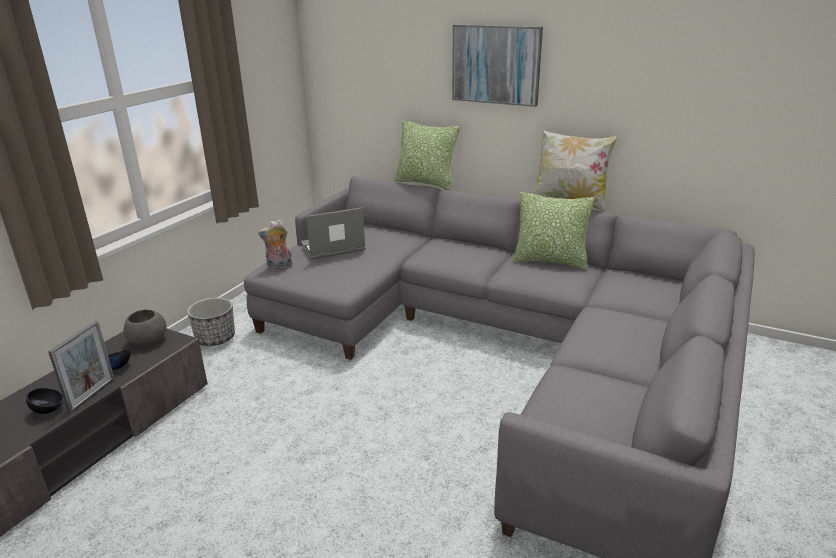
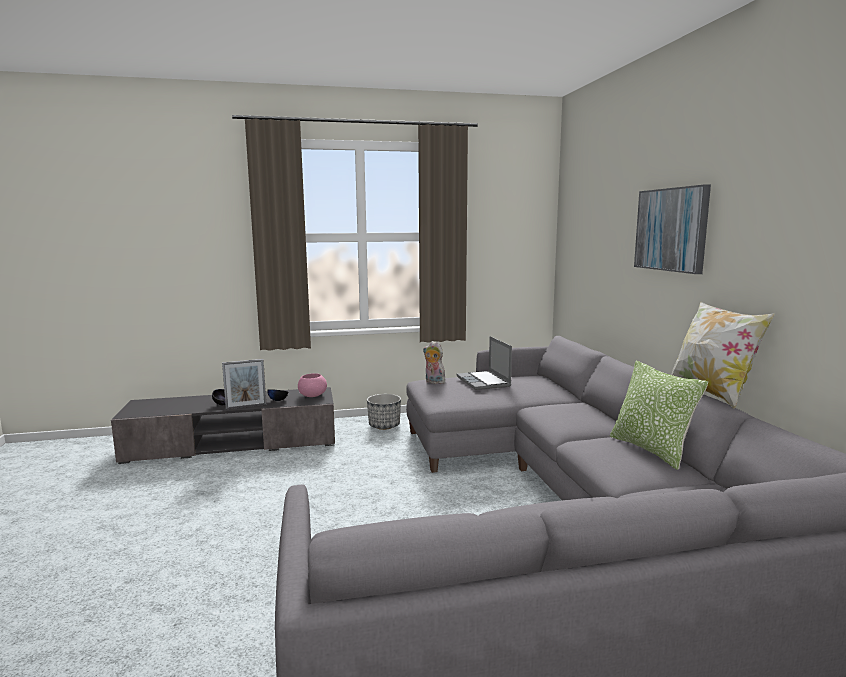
camera: 50 degrees right, 15 degrees down
(147, 341) = (312, 395): grey bowl -> pink bowl
(332, 248) = (484, 382): laptop -> laptop turned 135 degrees counterclockwise
(426, 183) = (604, 350): pillow -> none

